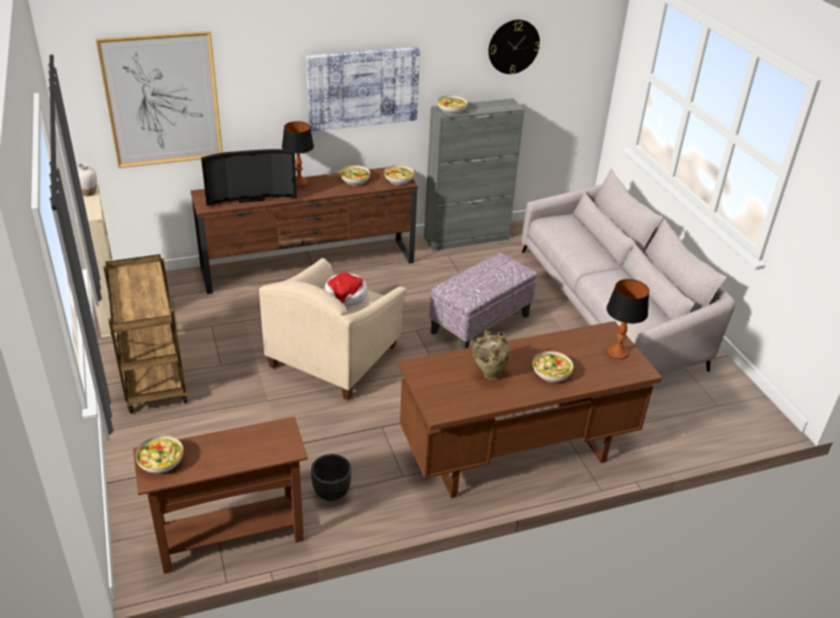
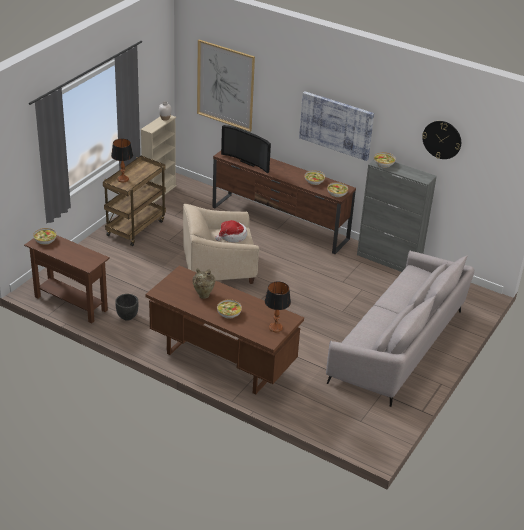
camera: 50 degrees right, 0 degrees up
(299, 183) = (284, 167): table lamp -> table lamp (123, 179)
(480, 323) = (313, 302): ottoman -> none

